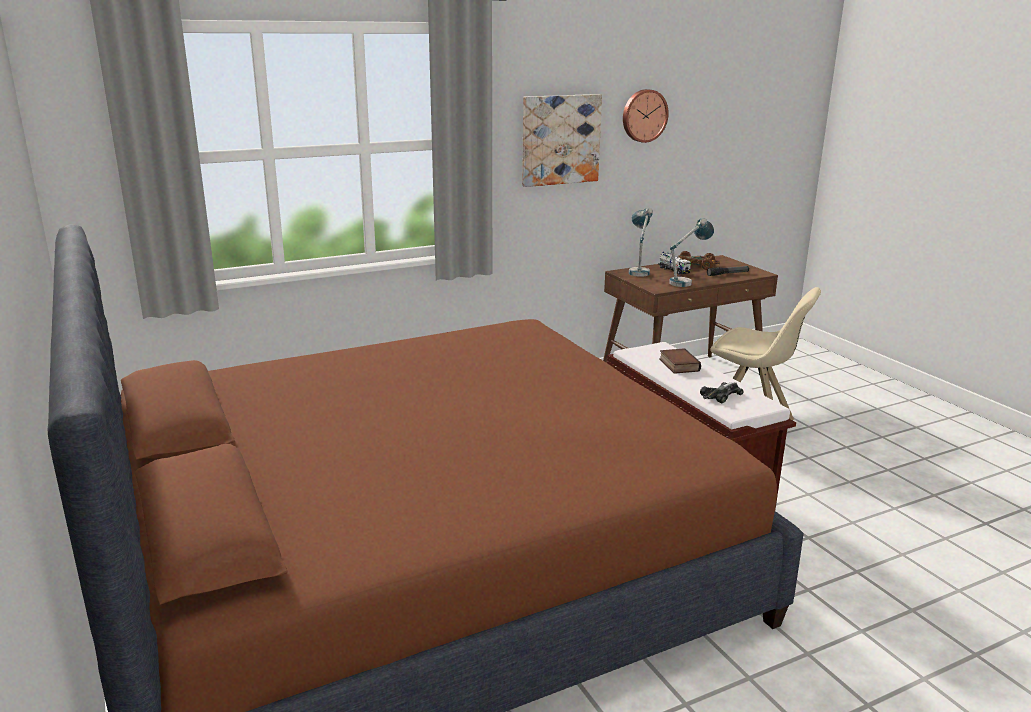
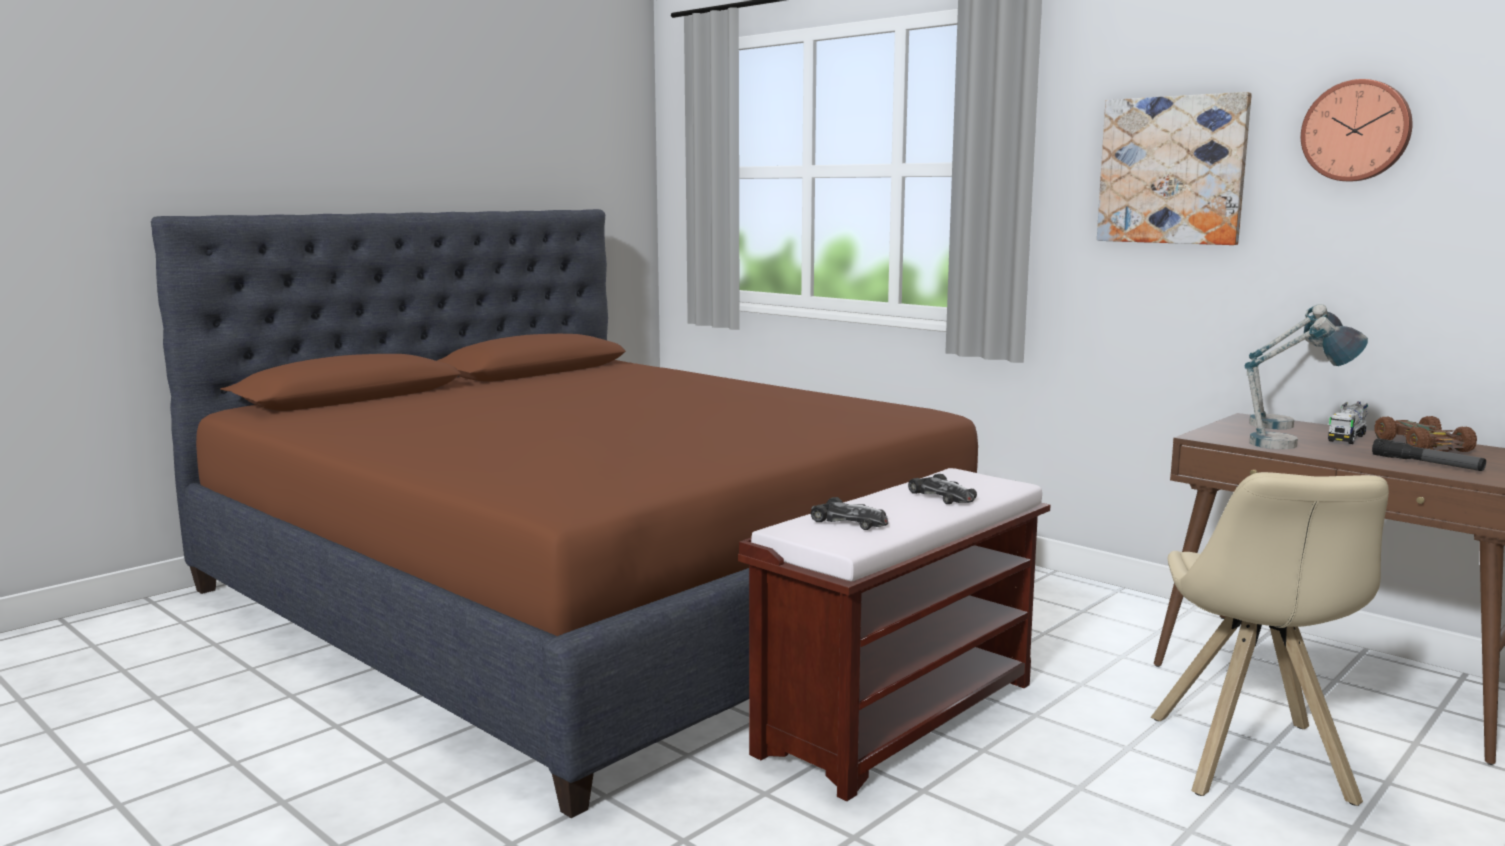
camera: 70 degrees right, 10 degrees down
(677, 365) = (942, 495): book -> toy car

